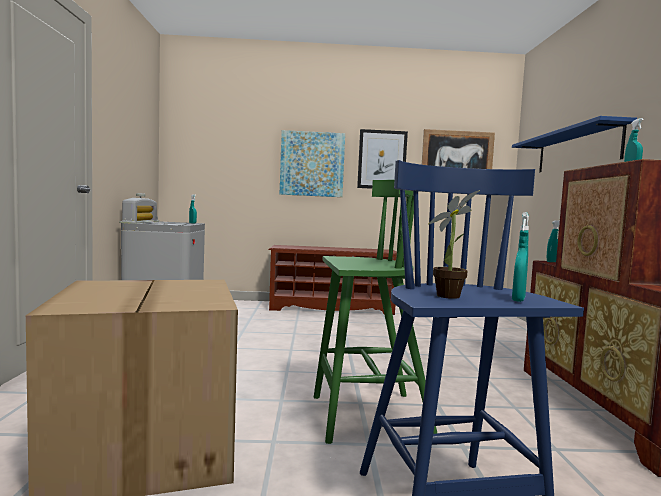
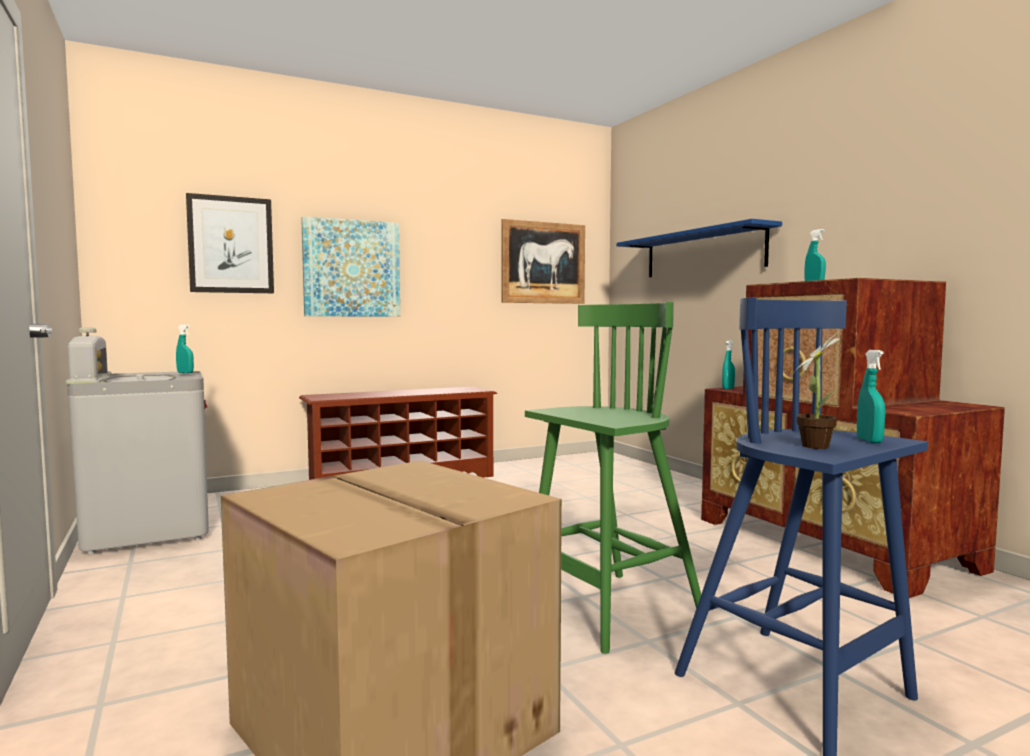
camera: 25 degrees left, 0 degrees up
(382, 160) = (450, 261): picture -> picture (231, 245)

